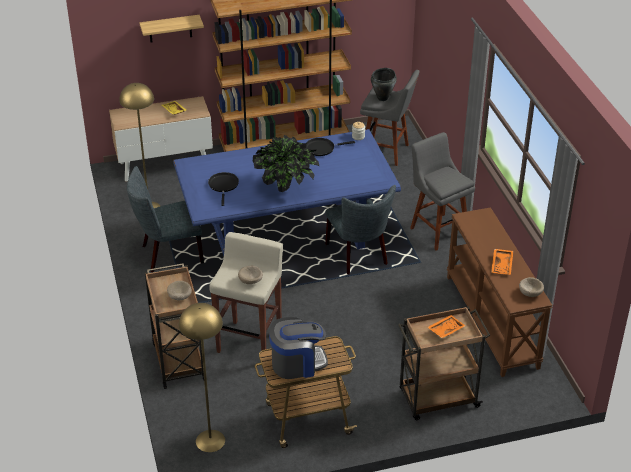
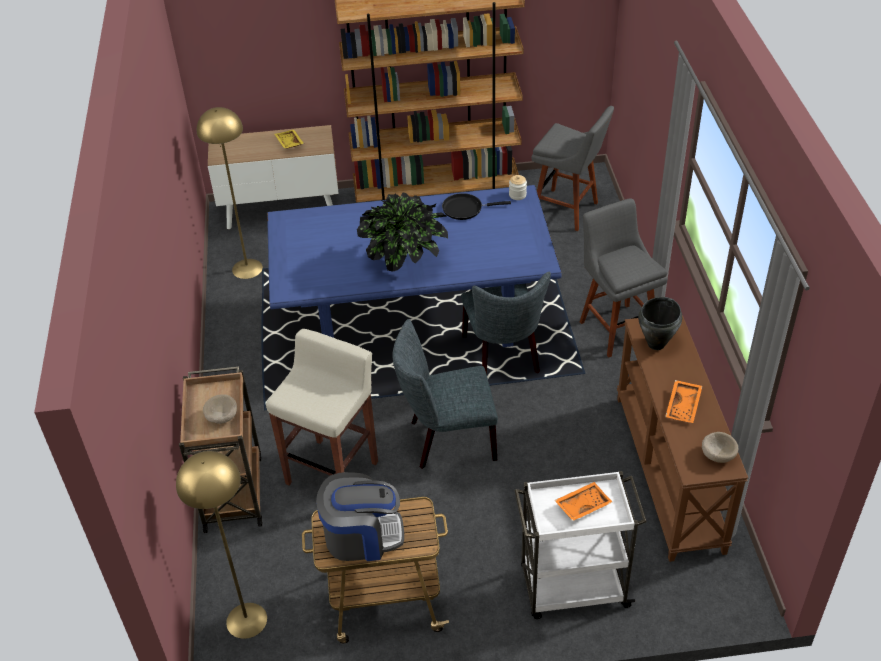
camera: 10 degrees right, 5 degrees up
(168, 254) = (256, 335): grey chair -> grey chair (447, 440)
(170, 28) = (283, 35): shelf -> none
(223, 186) = (323, 254): black frying pan -> none
(251, 281) = (323, 402): beige bowl -> none
(383, 98) = (563, 141): black cooking pot -> black cooking pot (656, 344)
(437, 399) = (572, 587): brown cart -> white cart

